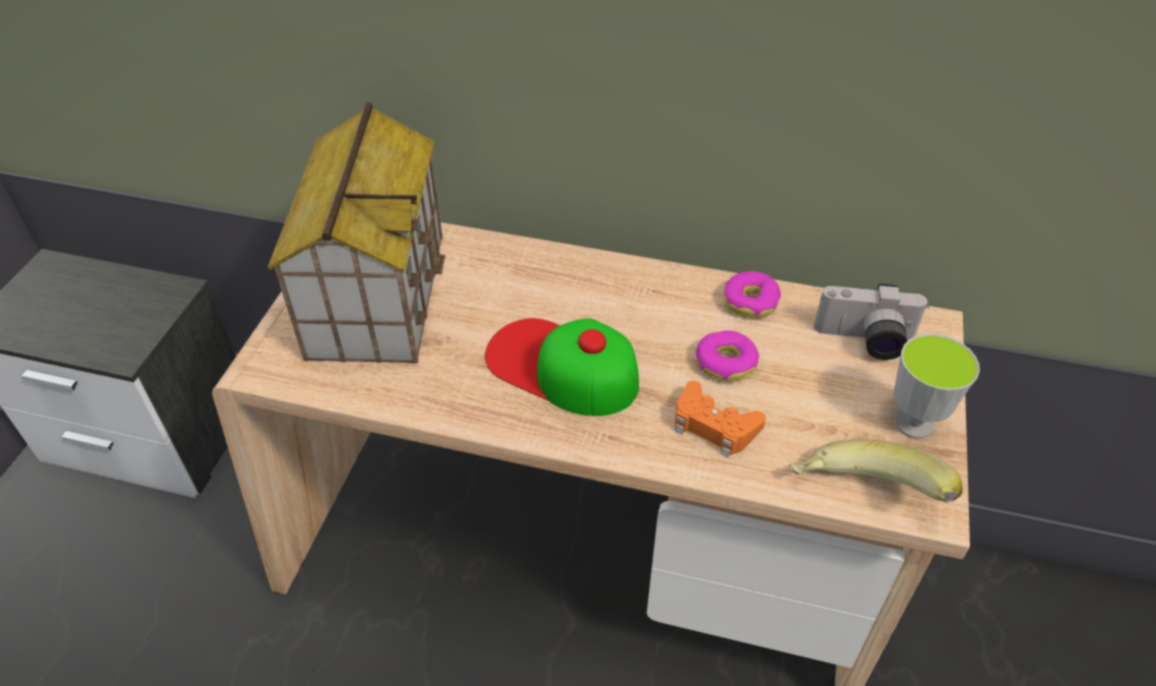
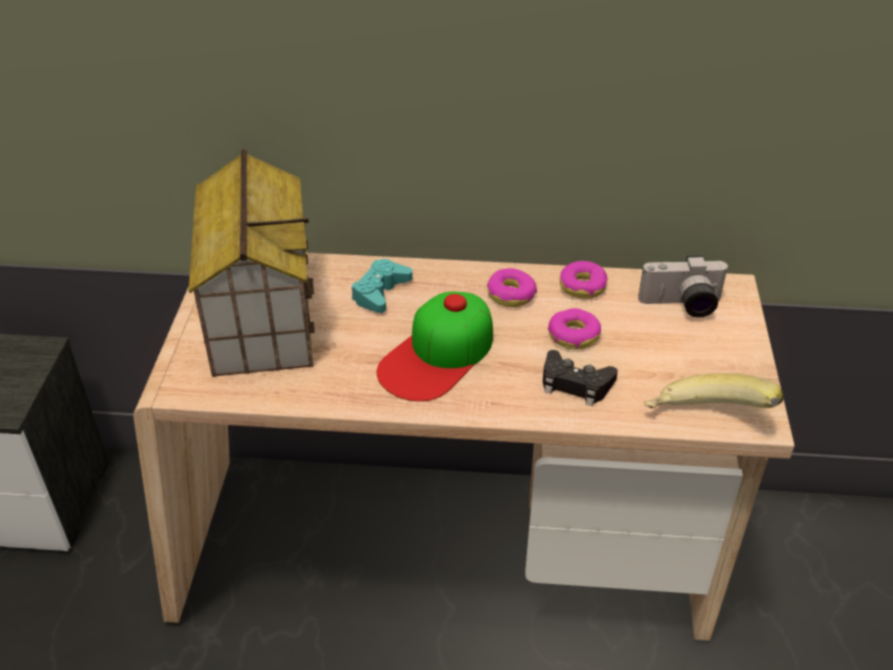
camera: 10 degrees left, 5 degrees down
(516, 281) = (380, 292): none -> turquoise game controller
(561, 367) = (438, 355): cap -> cap turned 75 degrees counterclockwise
(664, 302) = (511, 294): none -> donut
(714, 426) = (575, 384): orange game controller -> black game controller
(913, 423) = (733, 362): cup -> none

